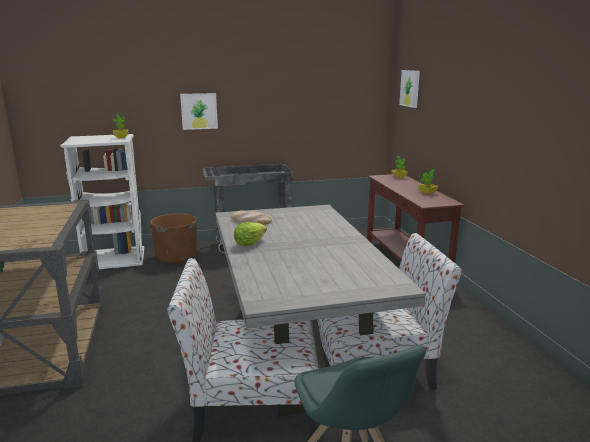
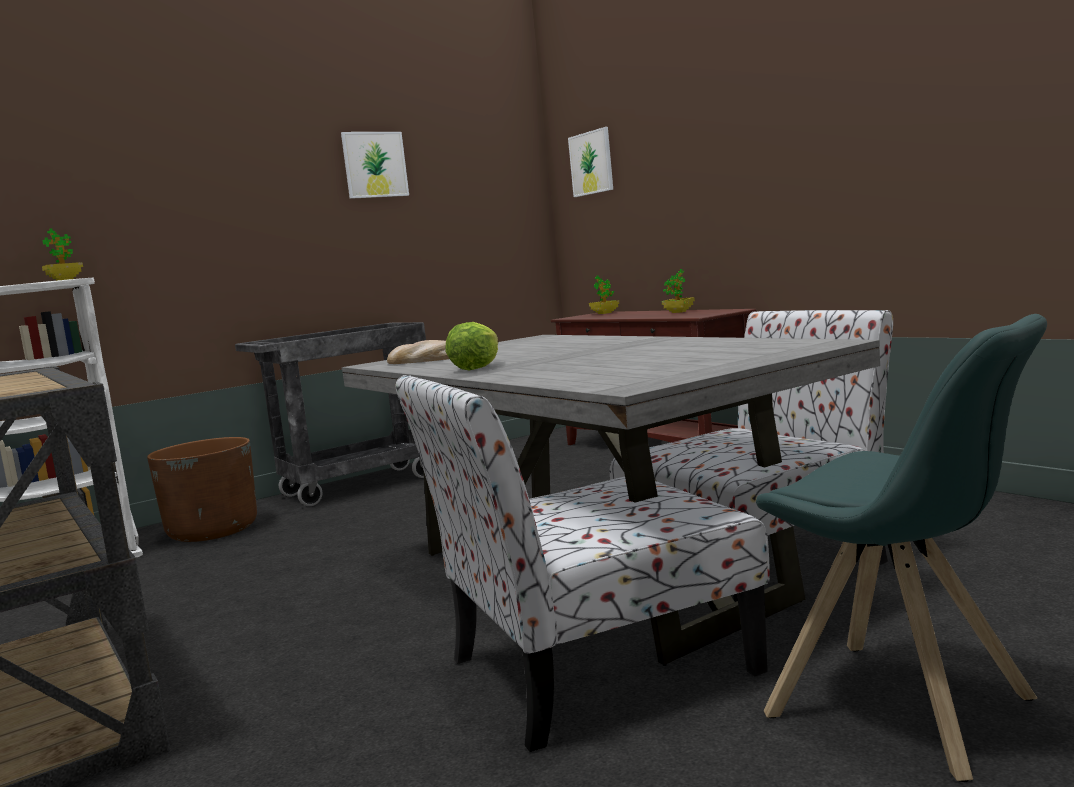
camera: 20 degrees left, 10 degrees down
(199, 111) = (215, 230): picture -> picture (375, 165)

